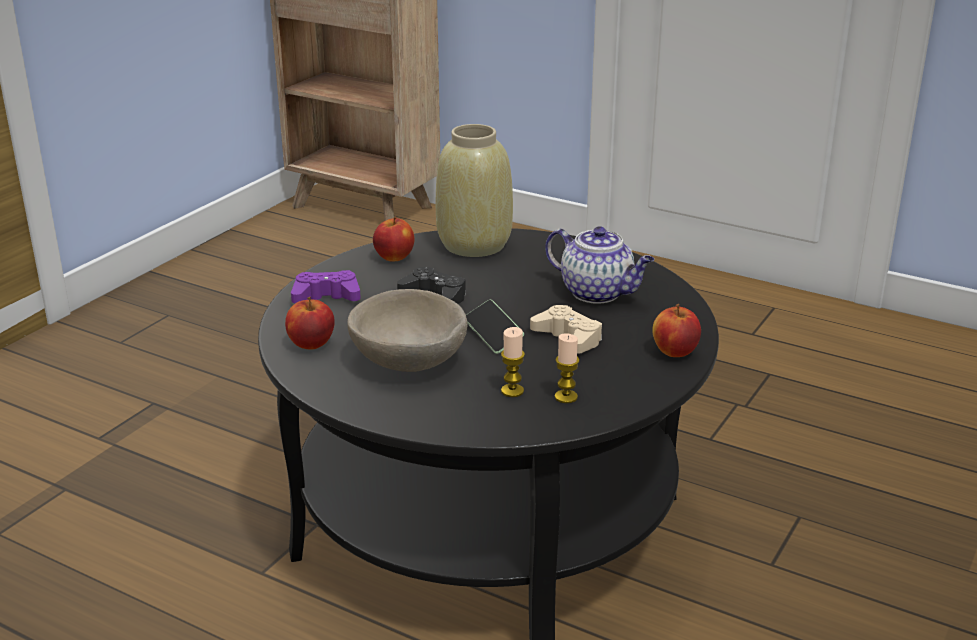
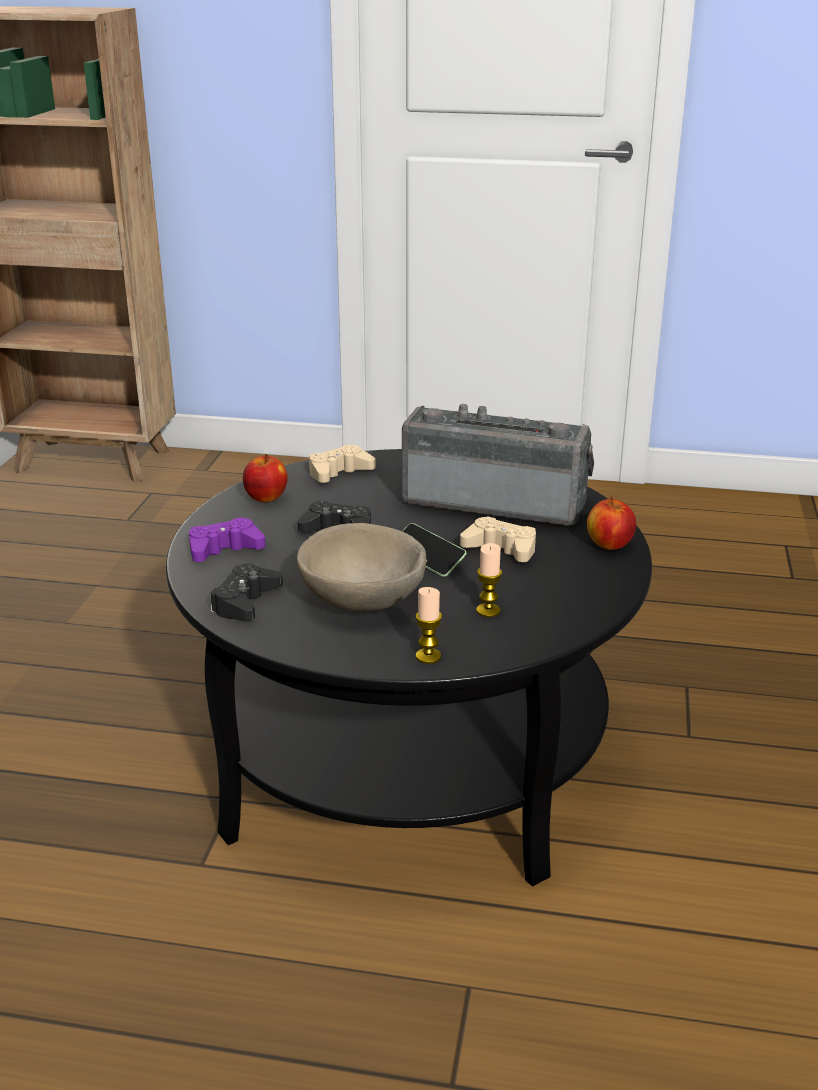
camera: 20 degrees left, 0 degrees up
(311, 344) = (245, 602): apple -> black game controller
(475, 244) = (339, 472): beige vase -> beige game controller
(566, 397) = (543, 606): candle -> candle (428, 656)
(598, 293) = (496, 501): teapot -> radio

